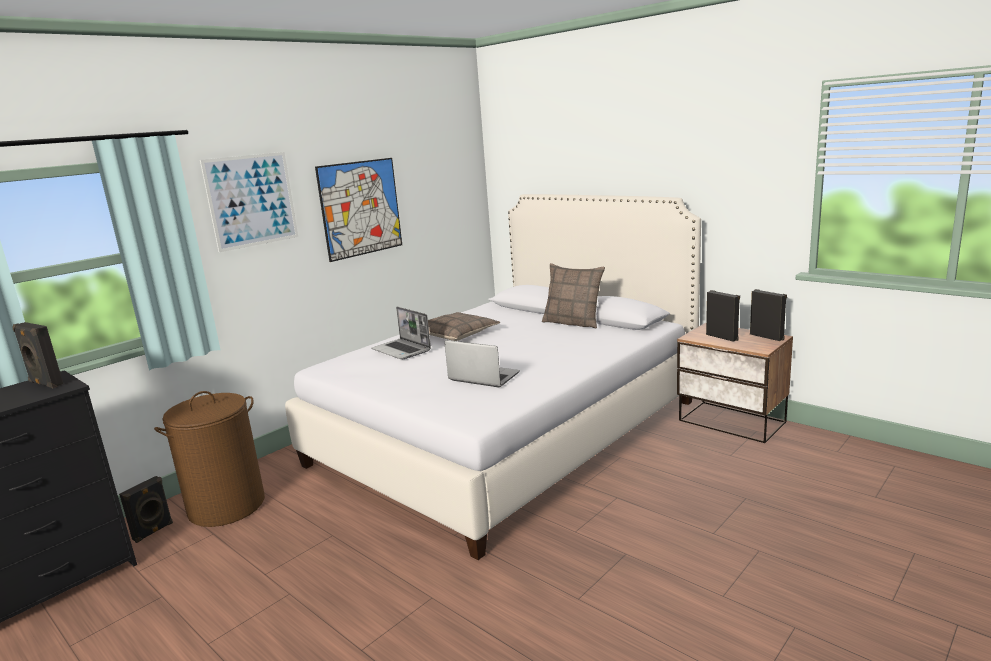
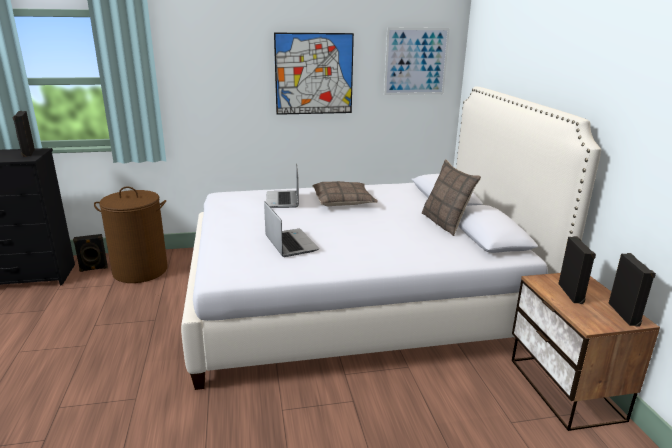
camera: 35 degrees right, 5 degrees up
(251, 200) = (213, 53): picture -> picture (416, 61)

